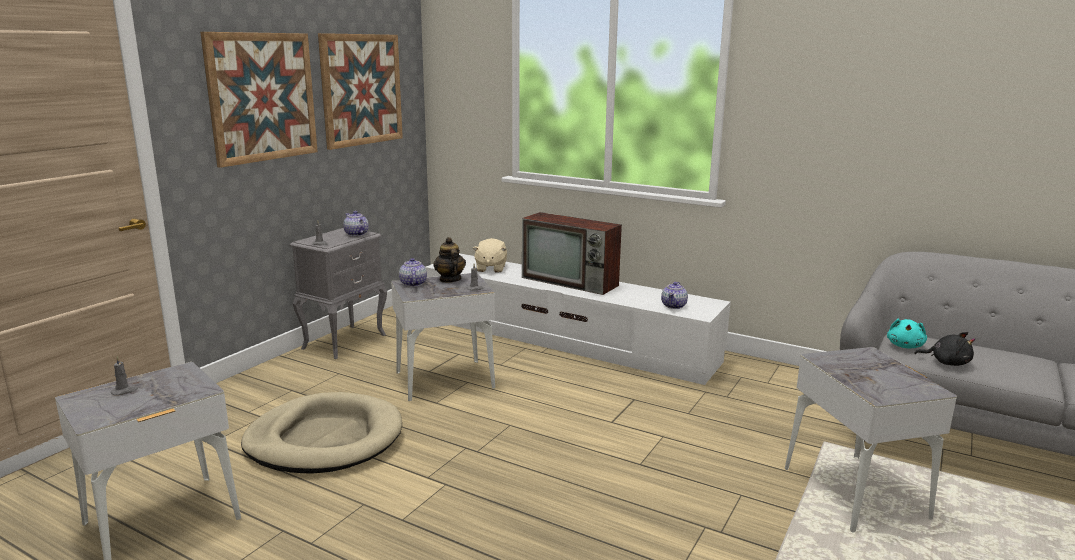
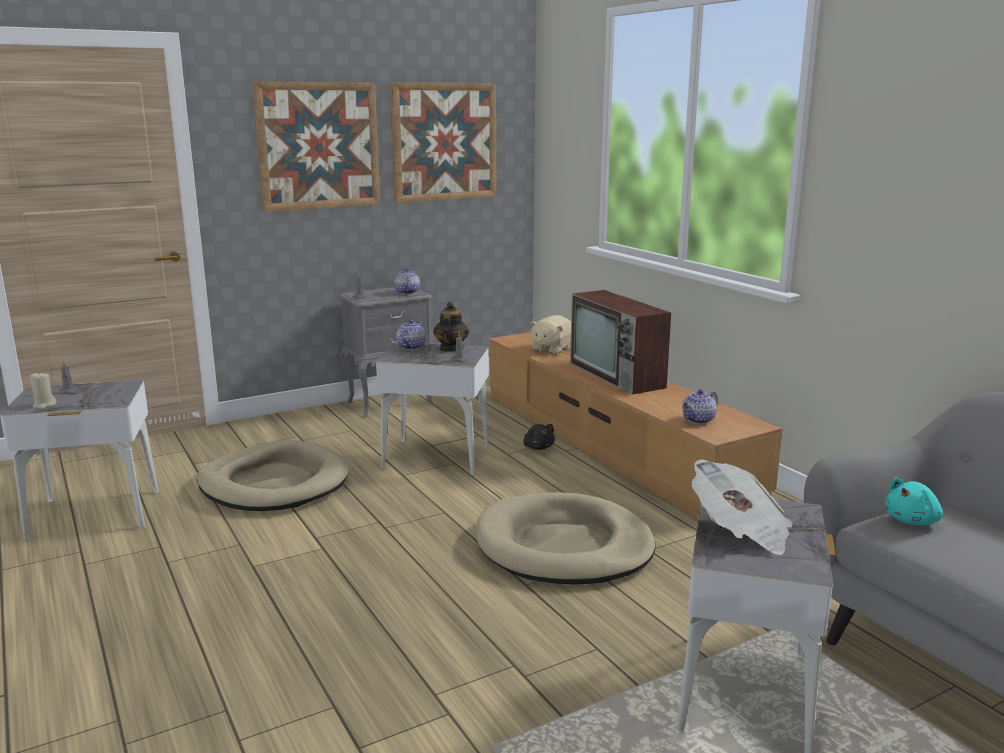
camera: 30 degrees right, 0 degrees up
(118, 411) = (44, 405): none -> beige candle
(567, 338) = (610, 443): white tv stand -> brown tv stand
(630, 427) = (563, 546): none -> beige dog bed
(863, 375) = (740, 531): none -> newspaper
(947, 362) = (940, 553): black plush toy -> black plush toy (538, 447)

